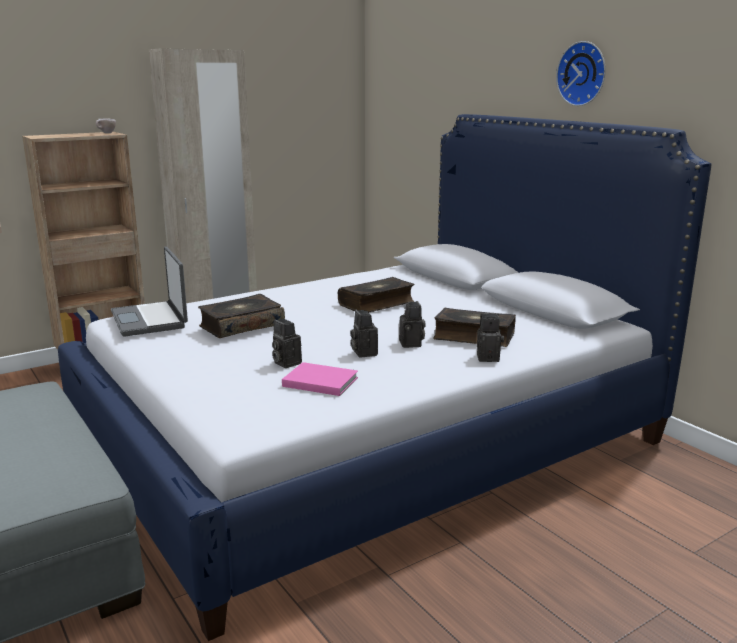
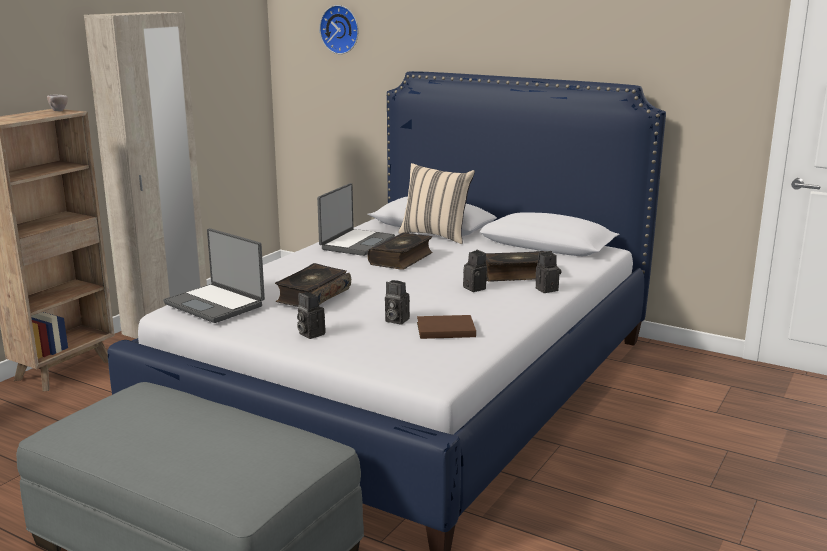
camera: 25 degrees left, 0 degrees up
(319, 381) = (444, 329): pink book -> brown book
(355, 283) = (356, 243): none -> laptop
(363, 352) = (447, 301): camera -> camera (309, 334)
(444, 286) = (436, 235): none -> beige pillow
(583, 74) = (536, 36): wall clock -> wall clock (341, 29)

